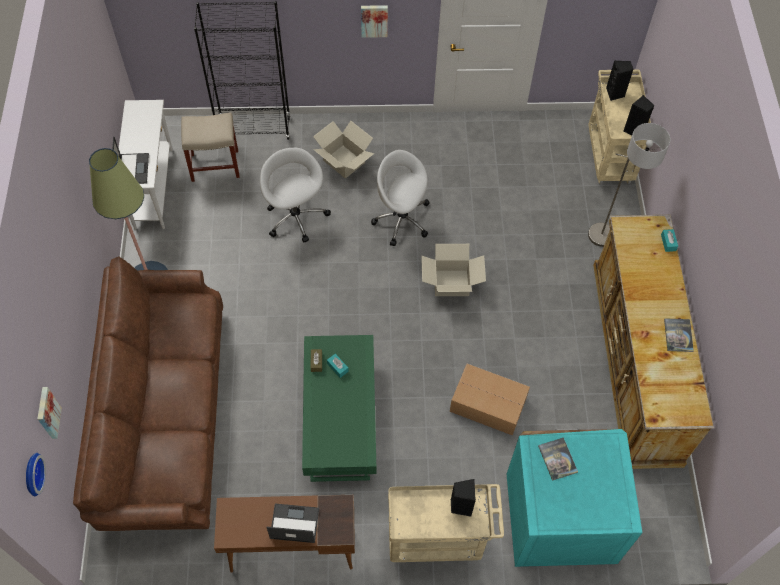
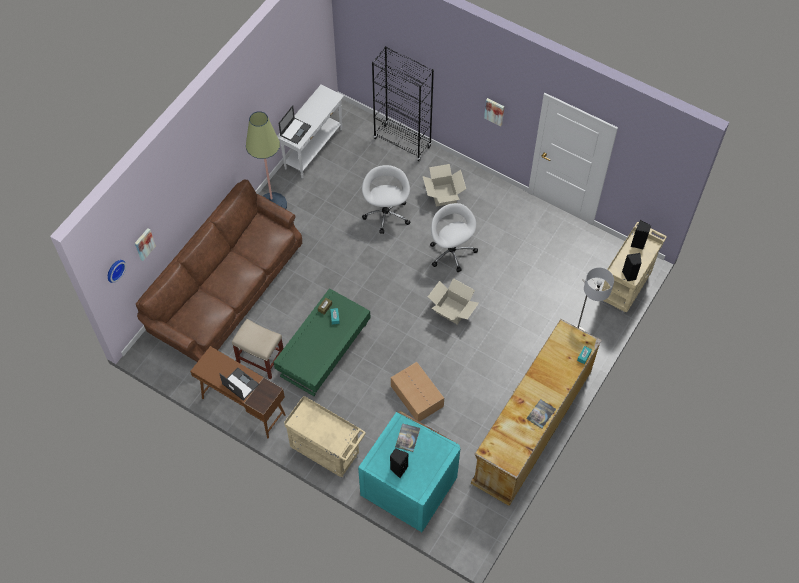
camera: 35 degrees right, 0 degrees up
(216, 165) = (361, 154): beige stool -> beige stool (261, 360)
(461, 506) = (337, 431): black speaker -> black speaker (398, 469)

